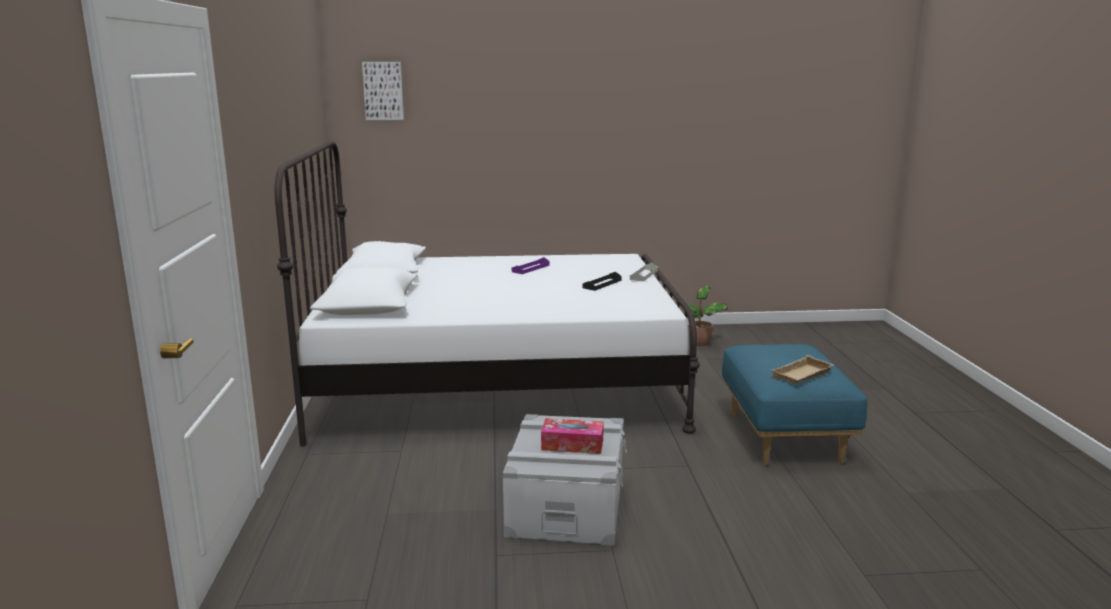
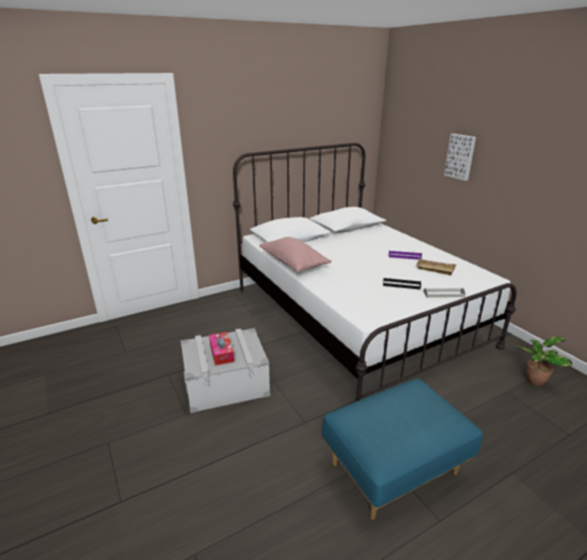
camera: 65 degrees right, 10 degrees up
(383, 90) = (406, 114): picture -> picture (460, 156)
(471, 314) = (293, 263): none -> pink pillow
(803, 375) = (373, 428): beige tray -> beige tray (434, 269)

